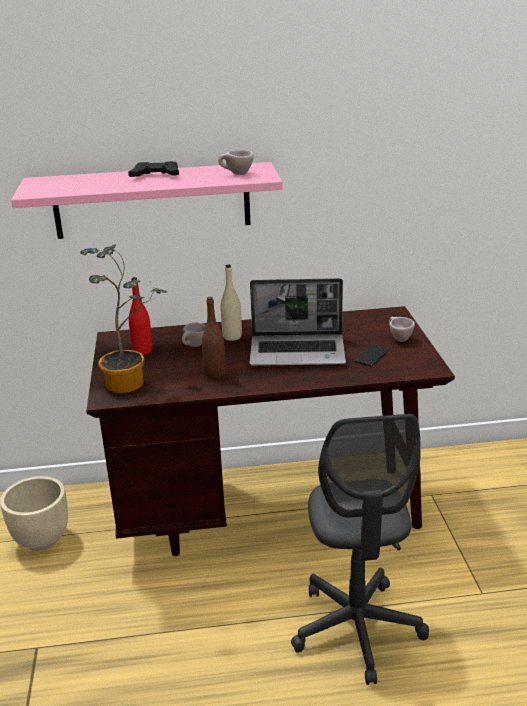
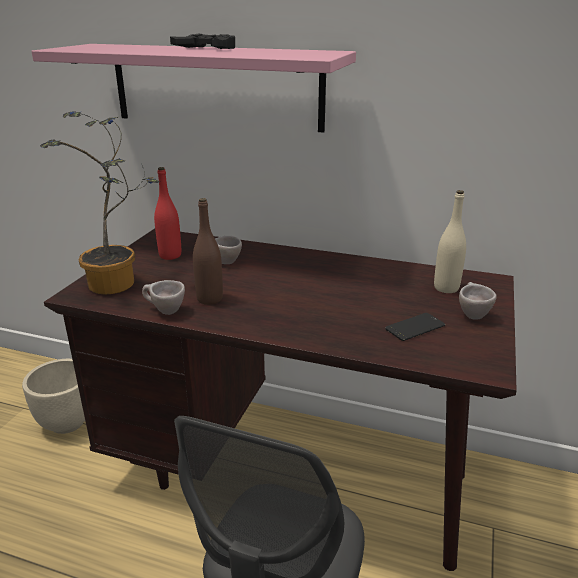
camera: 25 degrees right, 0 degrees up
(232, 337) = (273, 263): beige bottle -> beige bottle (446, 288)
(236, 174) = (291, 53): beige cup -> beige cup (164, 311)
(298, 352) = (328, 298): laptop -> none

